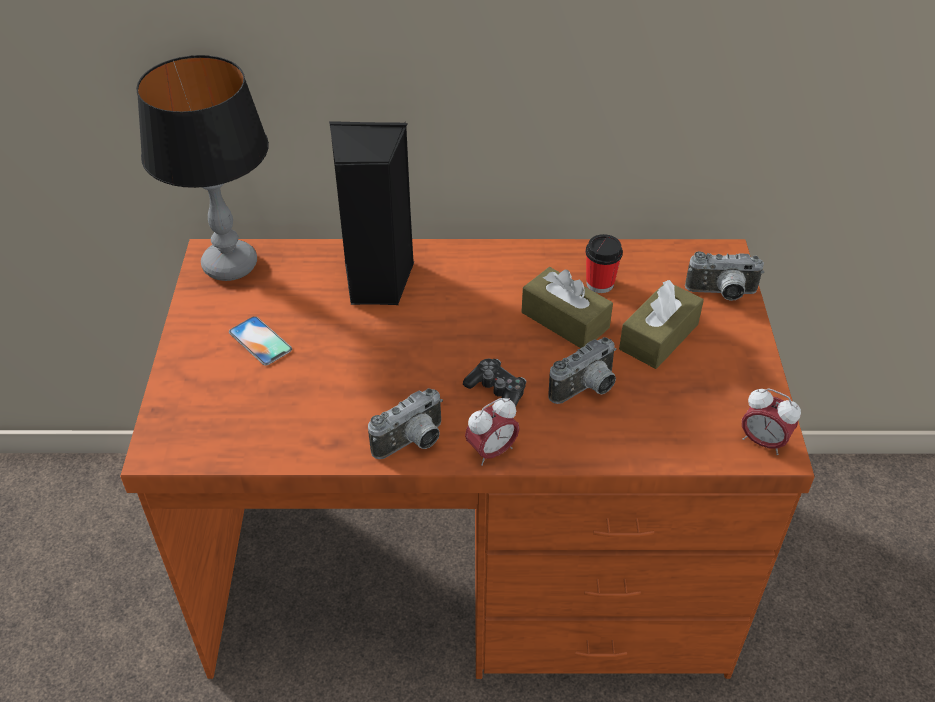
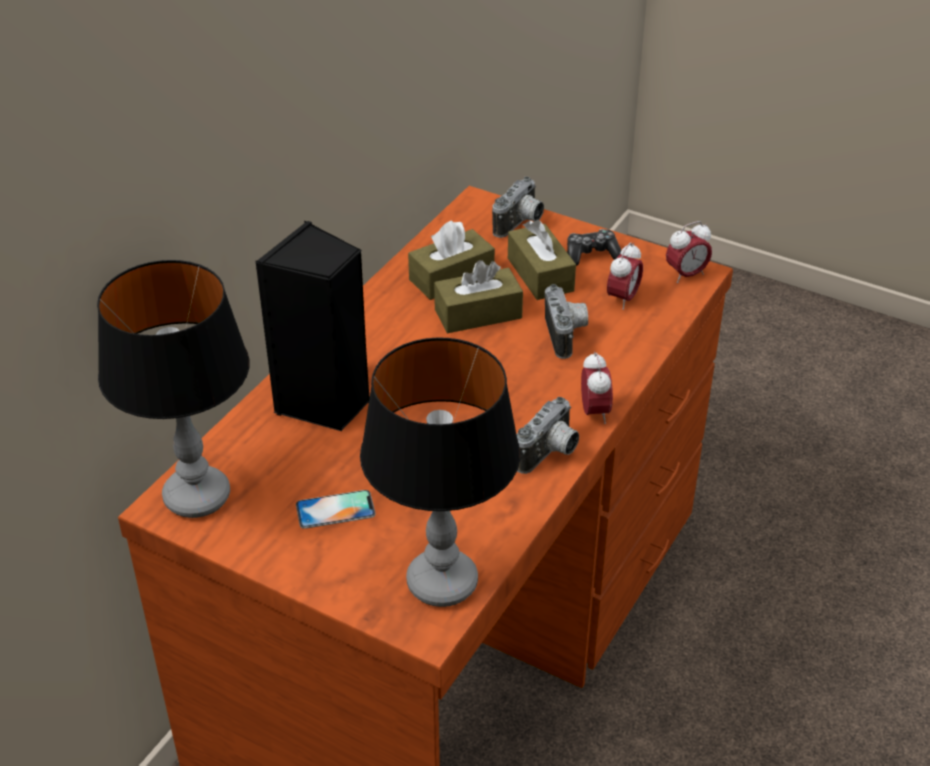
camera: 60 degrees left, 5 degrees down
(213, 438) = (443, 583): none -> table lamp
(412, 443) = (550, 454): camera -> camera turned 45 degrees clockwise
(497, 392) = (530, 384): game controller -> game controller (591, 254)
(600, 283) = (451, 277): cup -> brown tissue box
(677, 408) = (623, 299): none -> alarm clock

